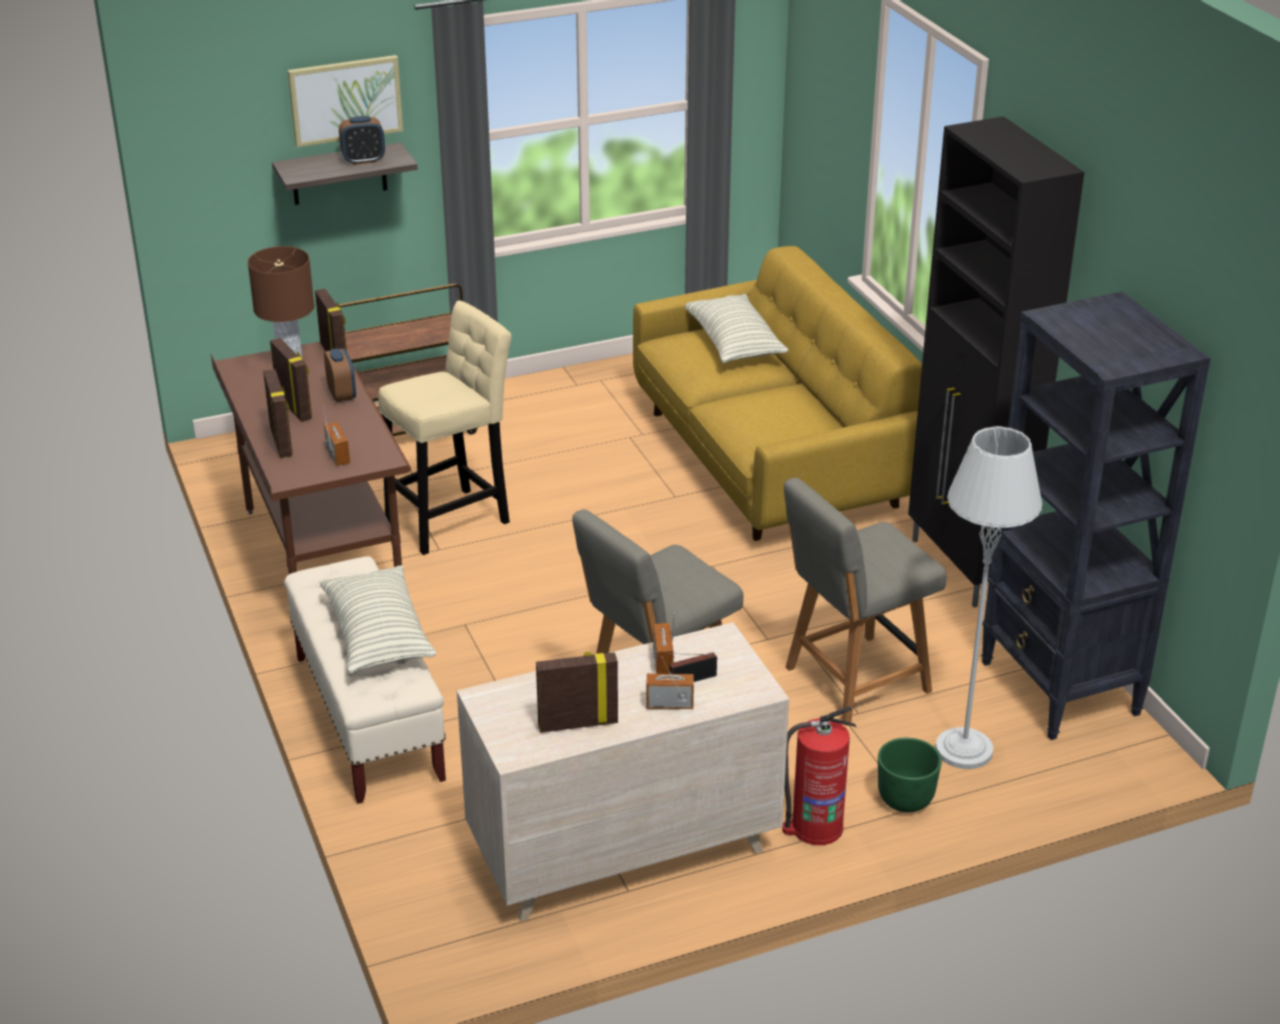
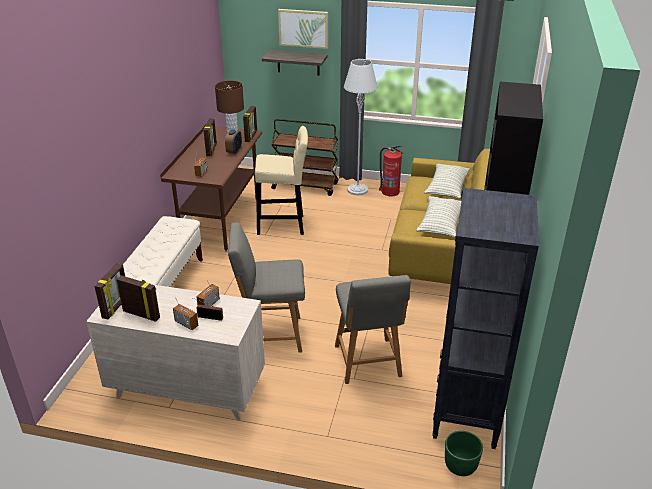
camera: 35 degrees right, 0 degrees up
(282, 441) = (190, 161): picture frame -> picture frame (116, 307)
(363, 160) = (302, 57): alarm clock -> none
(378, 636) = (159, 251): pillow -> pillow (440, 224)
(815, 827) = (274, 421): fire extinguisher -> fire extinguisher (390, 191)
(853, 681) = (368, 363): grey chair -> grey chair turned 105 degrees counterclockwise
(905, 801) = (328, 430): green planter -> green planter (460, 467)
(963, 750) = (383, 421): grey floor lamp -> grey floor lamp (357, 190)

